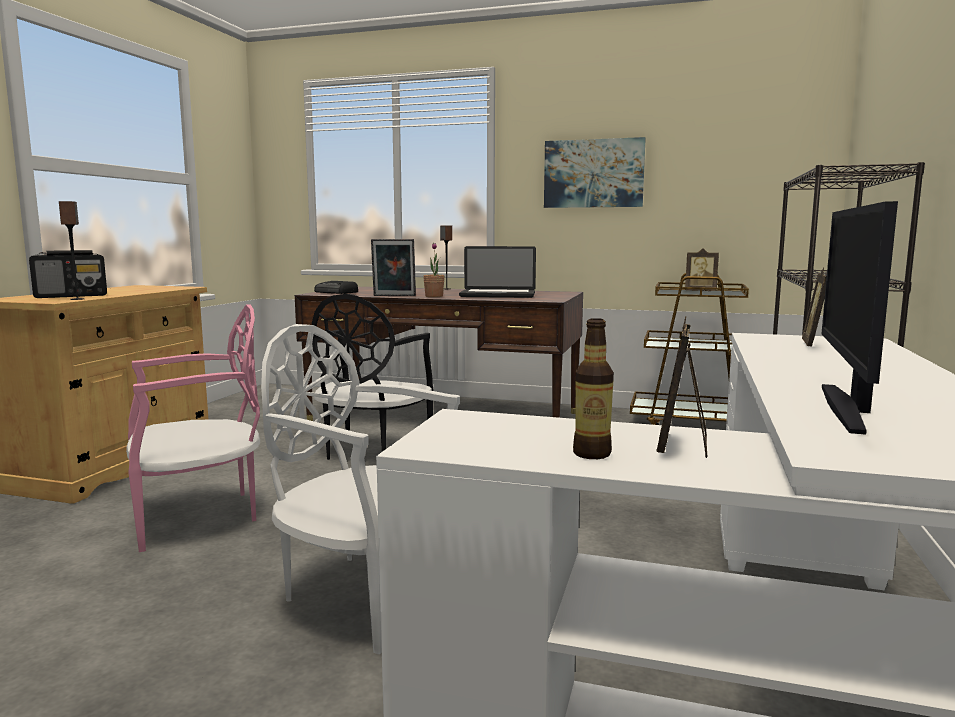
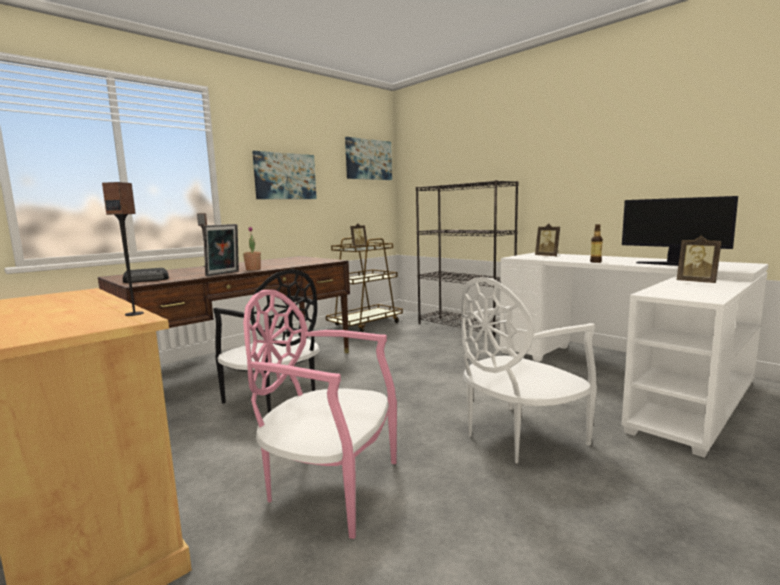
camera: 60 degrees left, 0 degrees up
(72, 296) = (75, 317): radio -> none
(198, 515) = (329, 486): pink chair -> pink chair turned 75 degrees counterclockwise
(497, 295) = (281, 263): laptop -> none
(592, 454) = (711, 288): bottle -> bottle (595, 262)
(773, 133) = (368, 159): none -> picture

